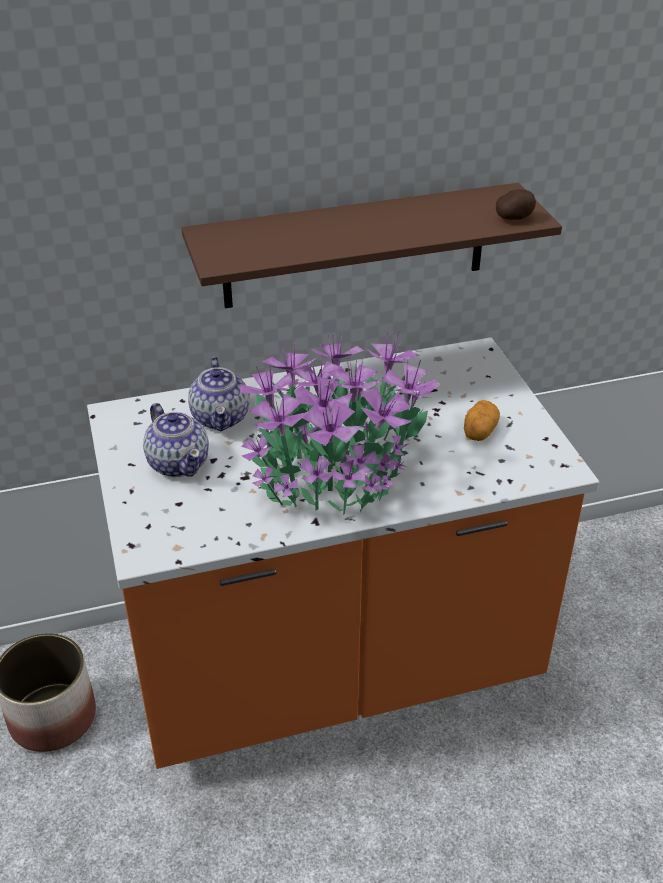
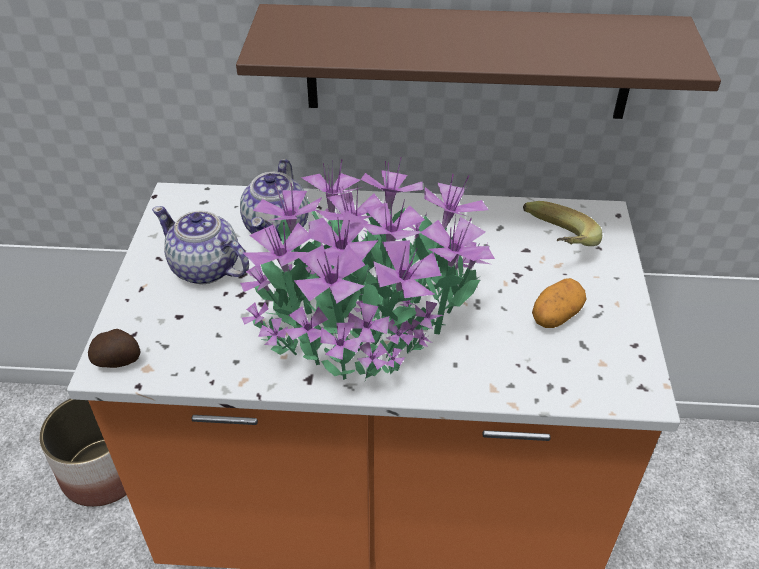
camera: 20 degrees right, 5 degrees up
(178, 463) = (205, 269): teapot -> teapot turned 135 degrees clockwise
(451, 381) = (552, 244): none -> banana
(514, 218) = (660, 59): potato -> potato (118, 361)

